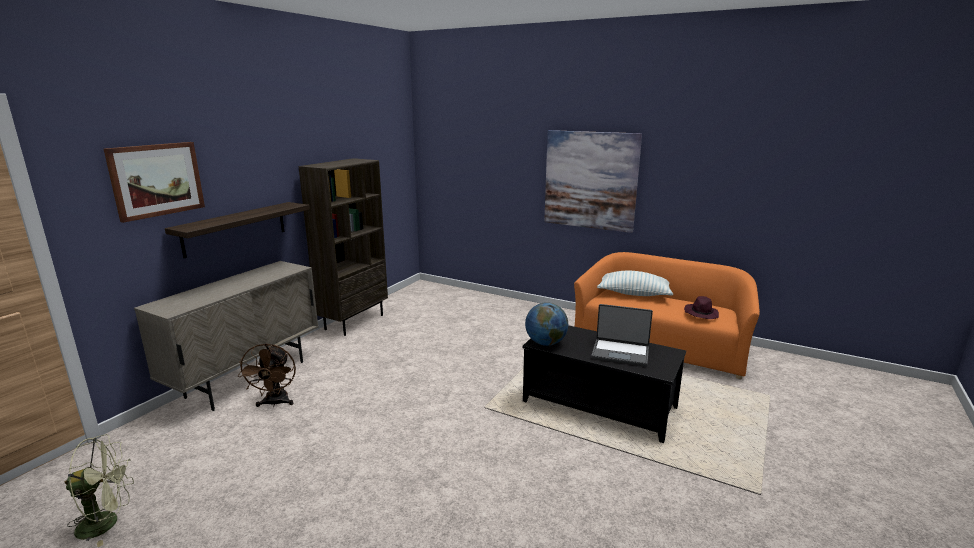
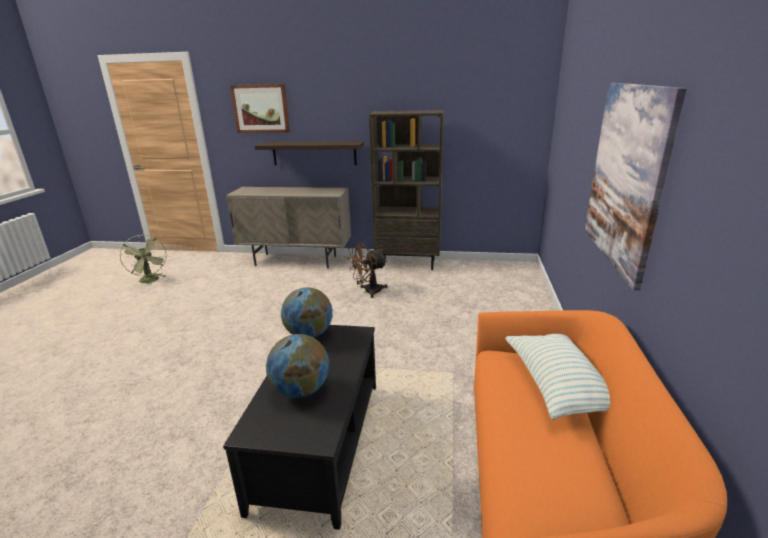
camera: 70 degrees right, 5 degrees up
(275, 403) = (268, 279): brown fan -> brown fan (368, 291)
(620, 353) = (301, 390): laptop -> globe
(701, 314) = (537, 480): purple hat -> none

